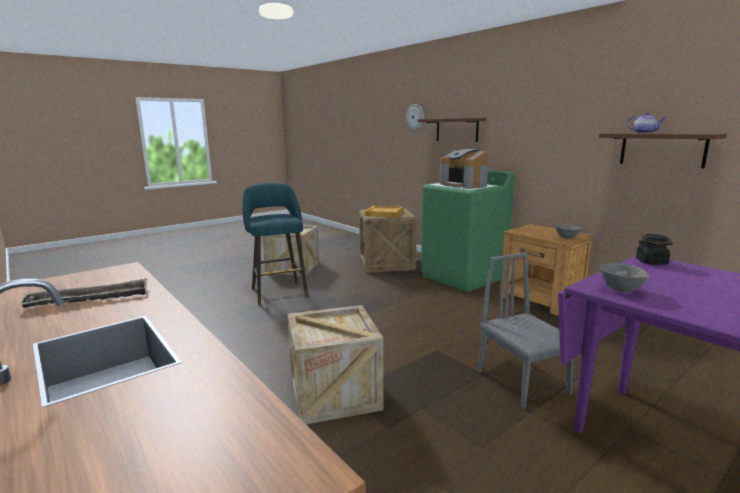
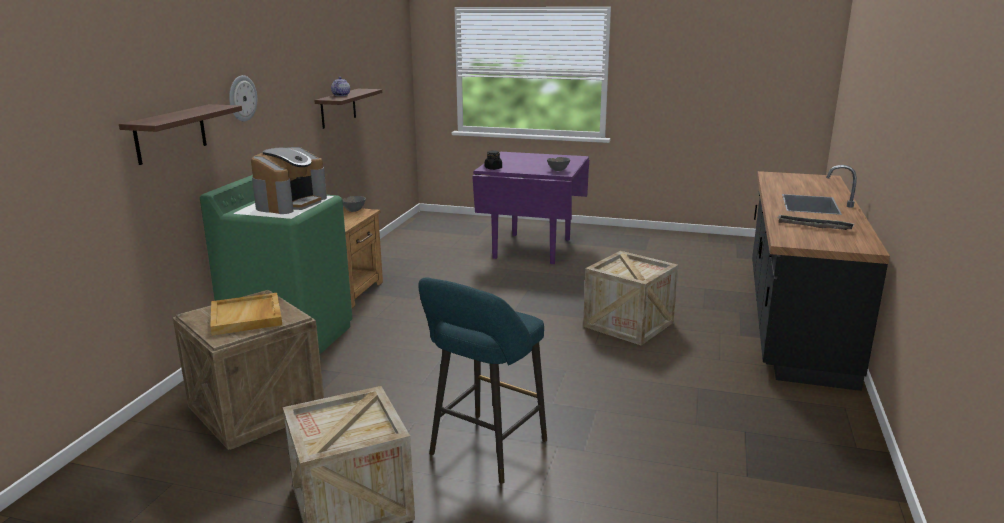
camera: 125 degrees left, 5 degrees up
(415, 117) = (76, 127): wall clock -> wall clock (242, 98)
(522, 382) = (521, 279): grey chair -> none

